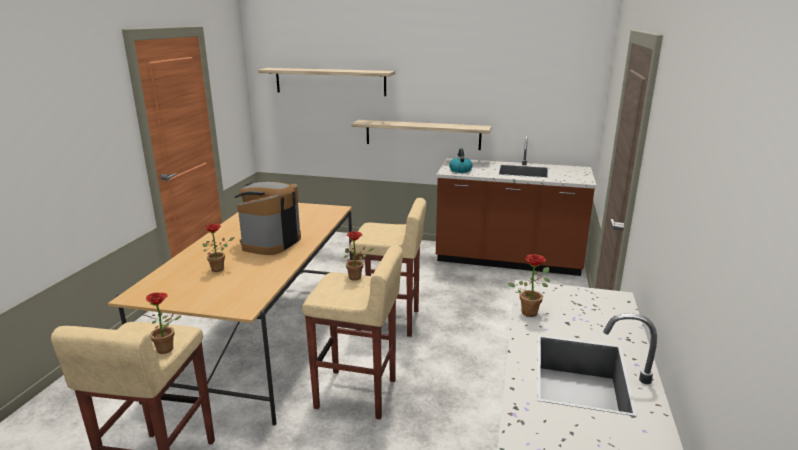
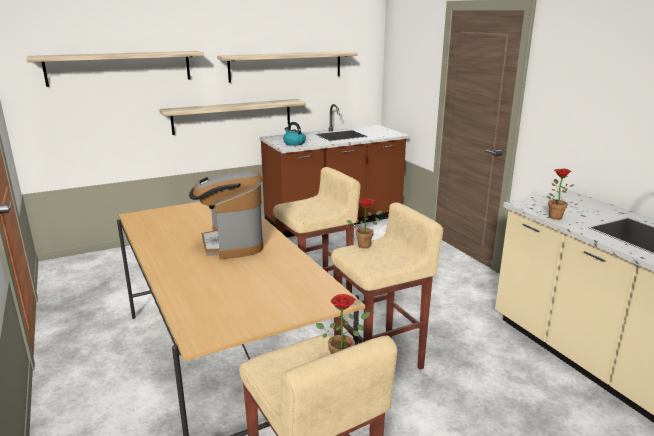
camera: 40 degrees left, 0 degrees up
(220, 268) = (234, 280): potted plant -> none
(481, 91) = (286, 66): none -> shelf

